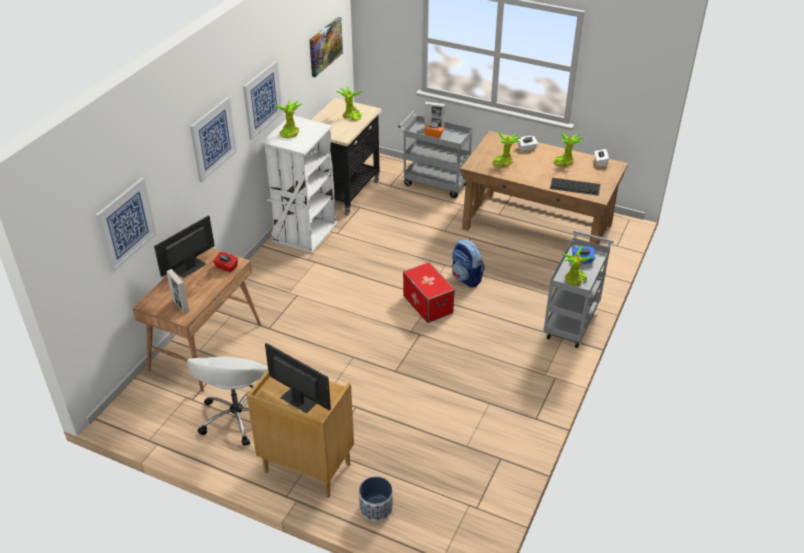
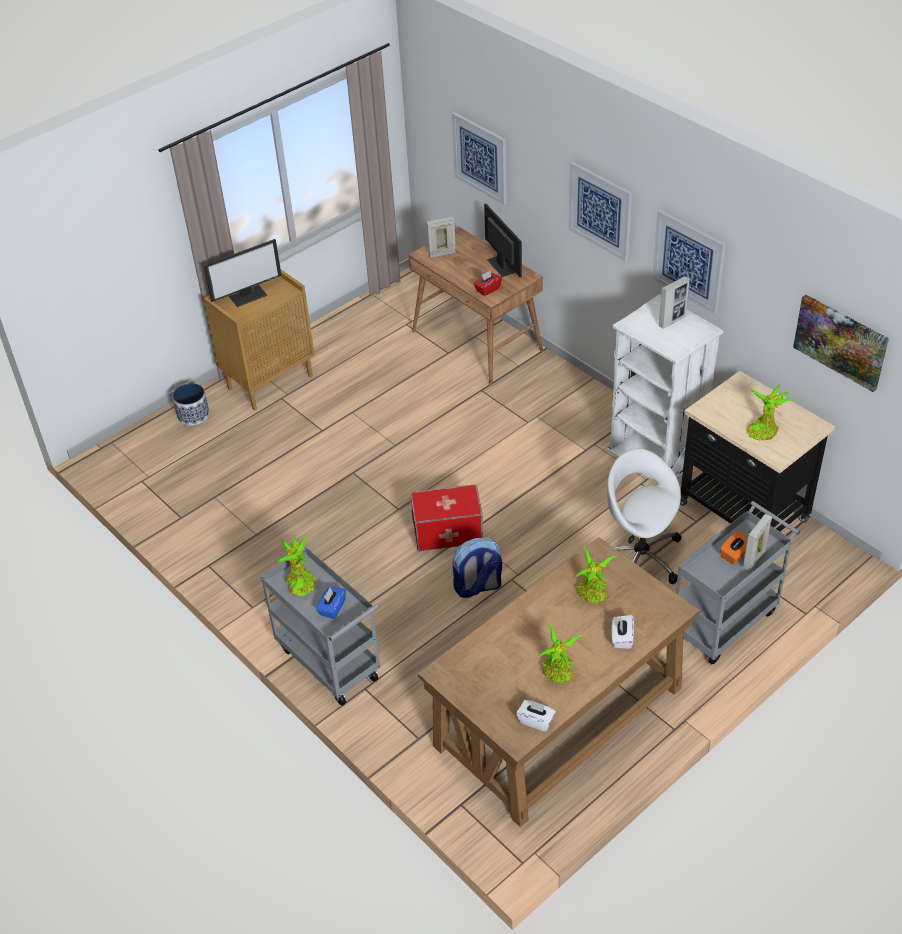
camera: 115 degrees right, 5 degrees up
(236, 420) = (360, 348): white office chair -> white office chair (639, 558)
(290, 132) = (672, 321): potted plant -> picture frame
(575, 186) = (484, 656): keyboard -> none

